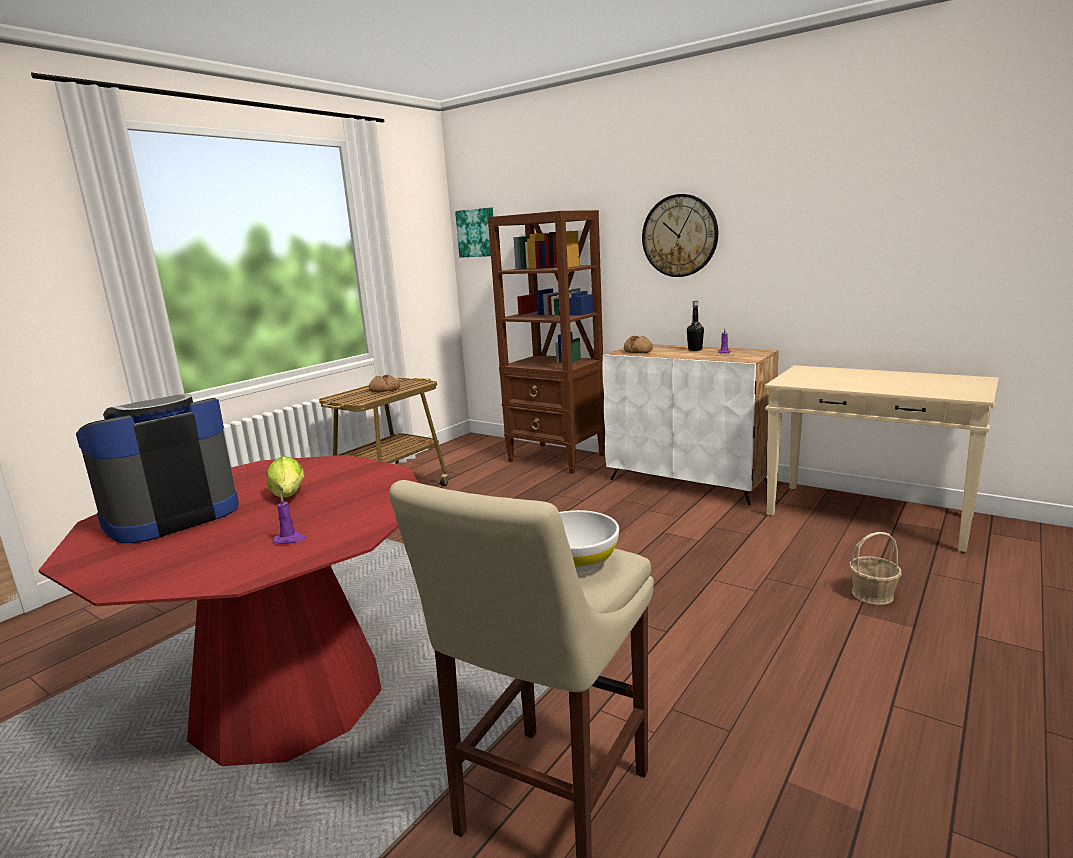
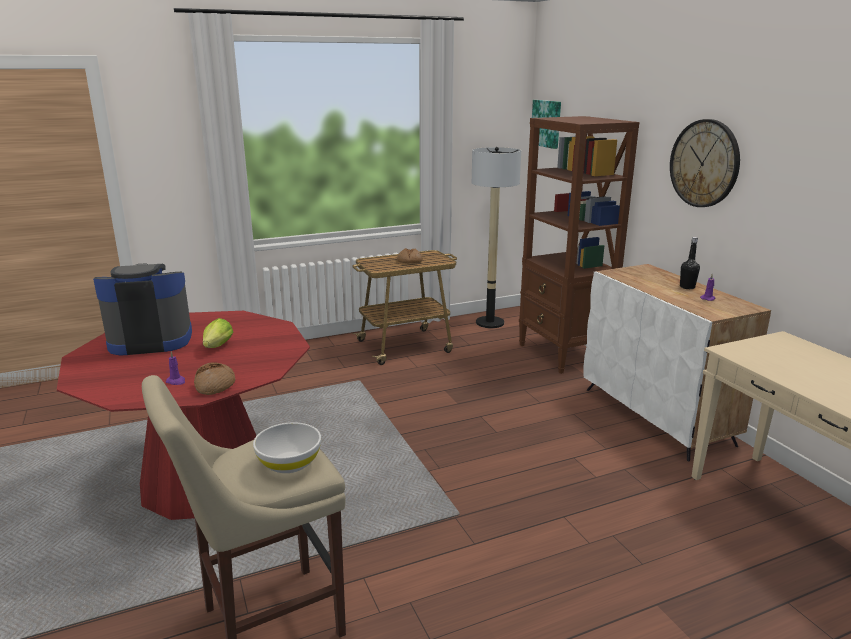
camera: 30 degrees right, 5 degrees up
(457, 452) = (489, 323): none -> floor lamp
(638, 351) = (631, 275): bread -> bread (215, 385)
(873, 594) = (695, 595): basket -> none

